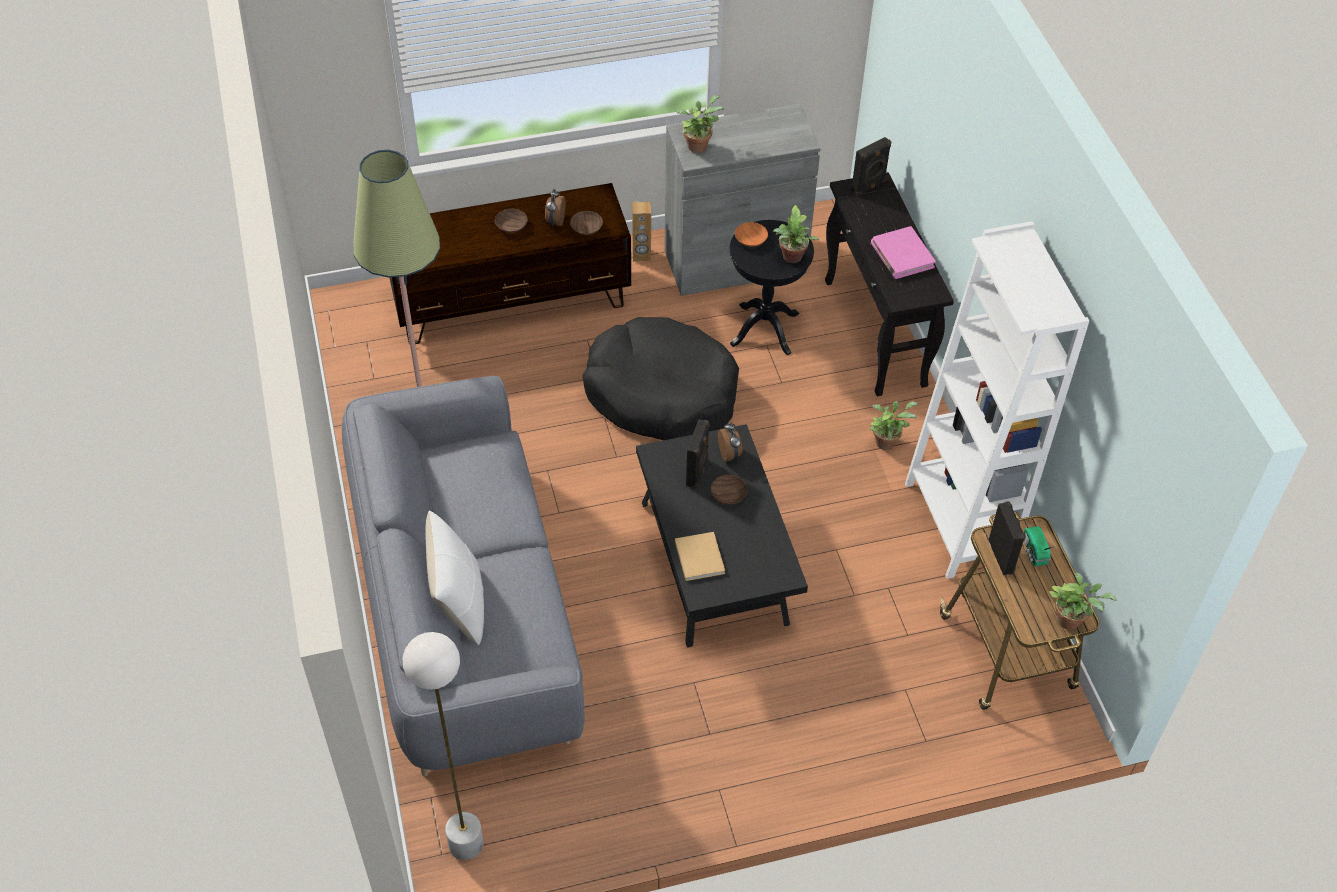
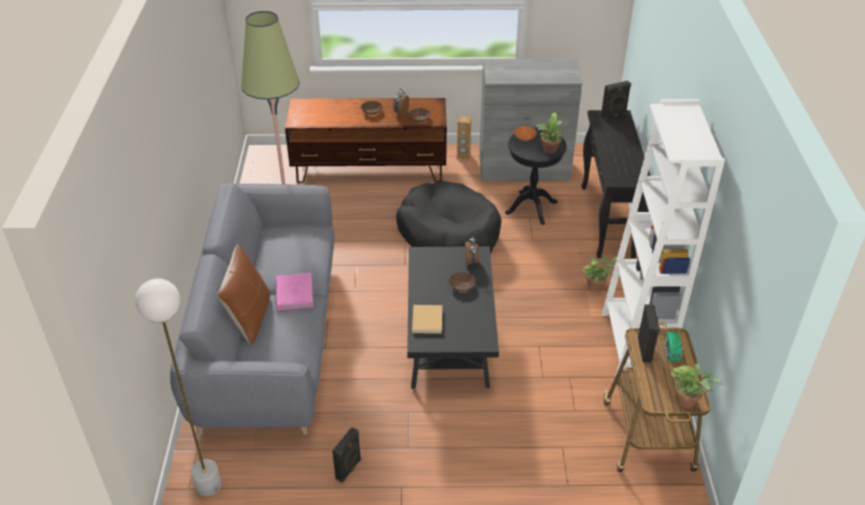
camera: 15 degrees right, 10 degrees down
(459, 604) = (249, 318): white pillow -> brown pillow
(697, 472) = (445, 269): black speaker -> black speaker (349, 469)
(698, 145) = (500, 72): potted plant -> none
(901, 255) = (624, 156): pink book -> pink book (294, 293)

